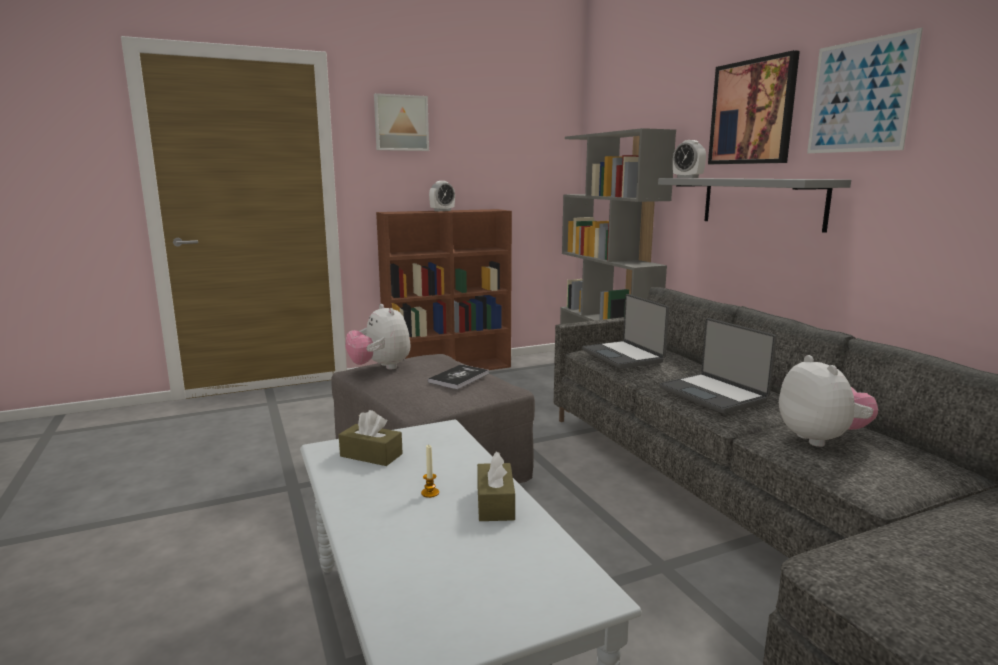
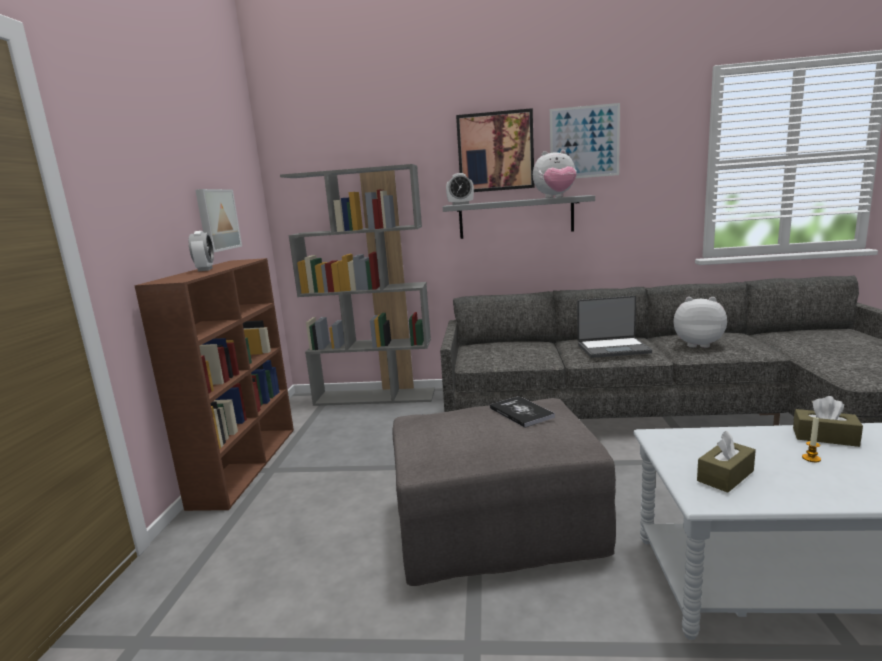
camera: 60 degrees left, 0 degrees up
(380, 367) = (444, 446): plush toy -> plush toy (556, 197)
(401, 123) = (132, 153): picture -> picture (216, 220)
(623, 356) = (505, 353): laptop -> none

